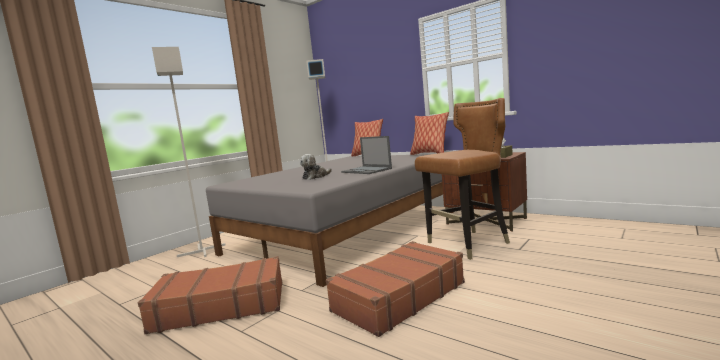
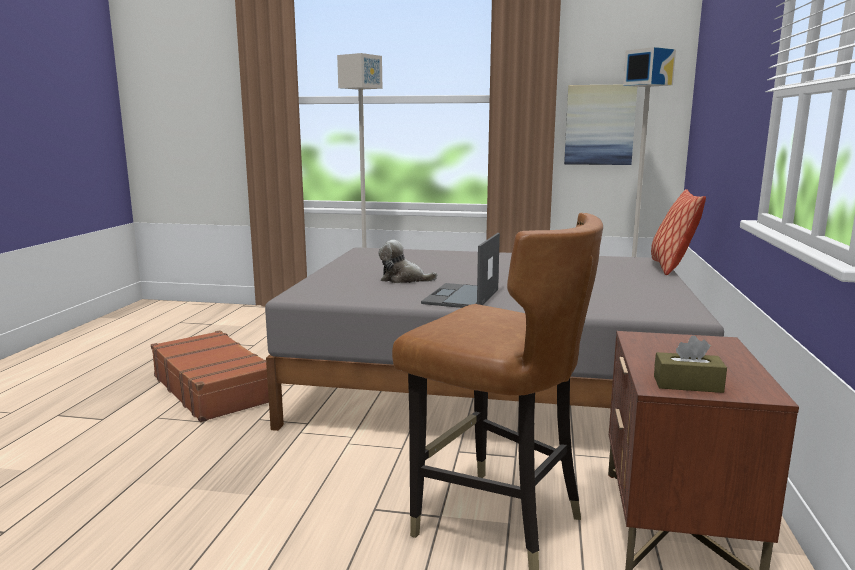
camera: 60 degrees right, 5 degrees up
(285, 101) = (599, 125): none -> picture
(398, 297) = (243, 493): brown suitcase -> none
(429, 153) = (707, 309): pillow -> none

